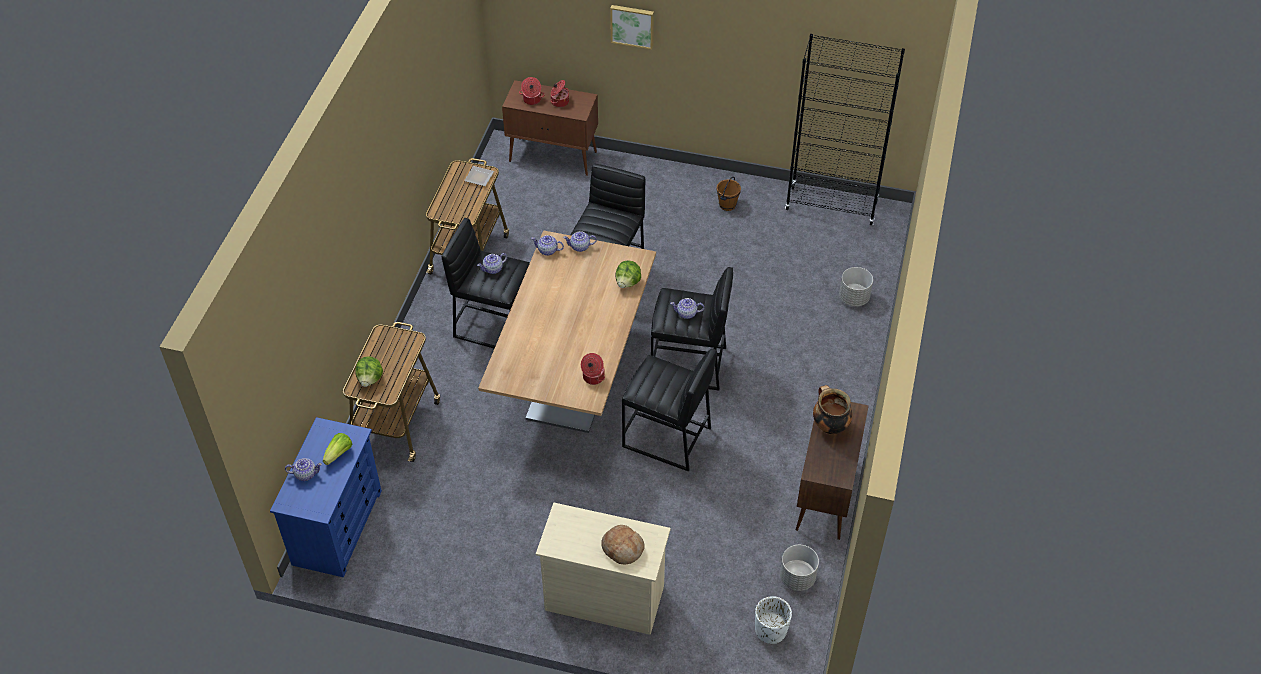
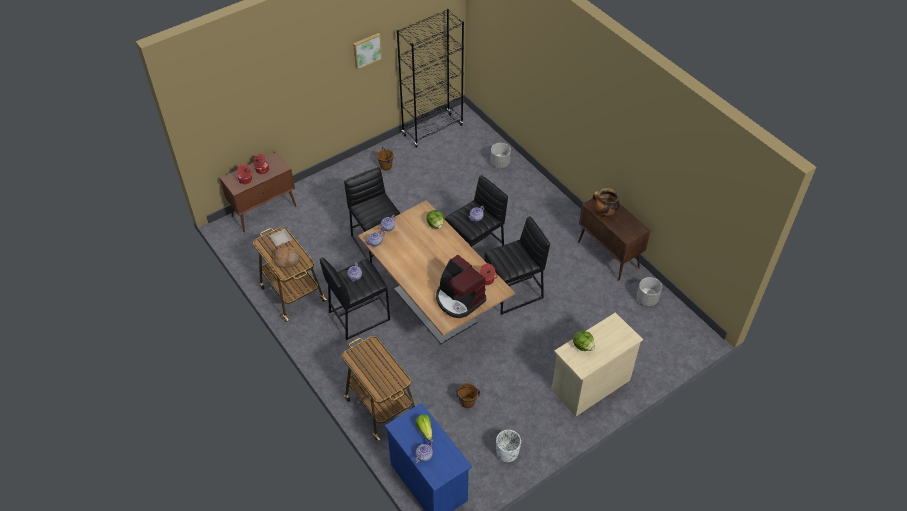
camera: 50 degrees left, 0 degrees up
(370, 379) = (380, 382): lettuce -> lettuce (583, 346)
(469, 495) = (467, 402): none -> brown bucket
(540, 371) = (459, 299): none -> coffee machine
(623, 548) = (611, 339): bread -> bread (287, 260)
(632, 25) = (288, 90): picture -> picture (367, 50)
(770, 630) = (668, 330): white planter -> white planter (507, 453)

